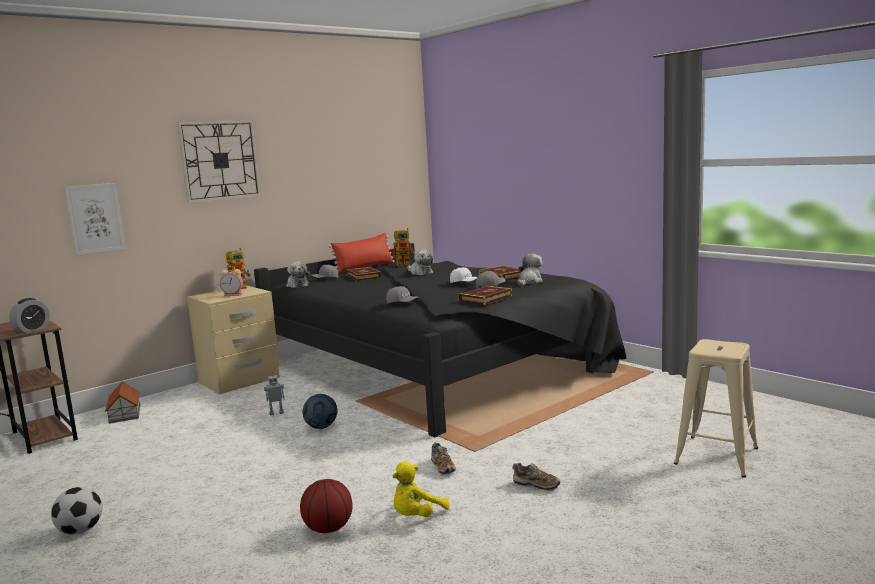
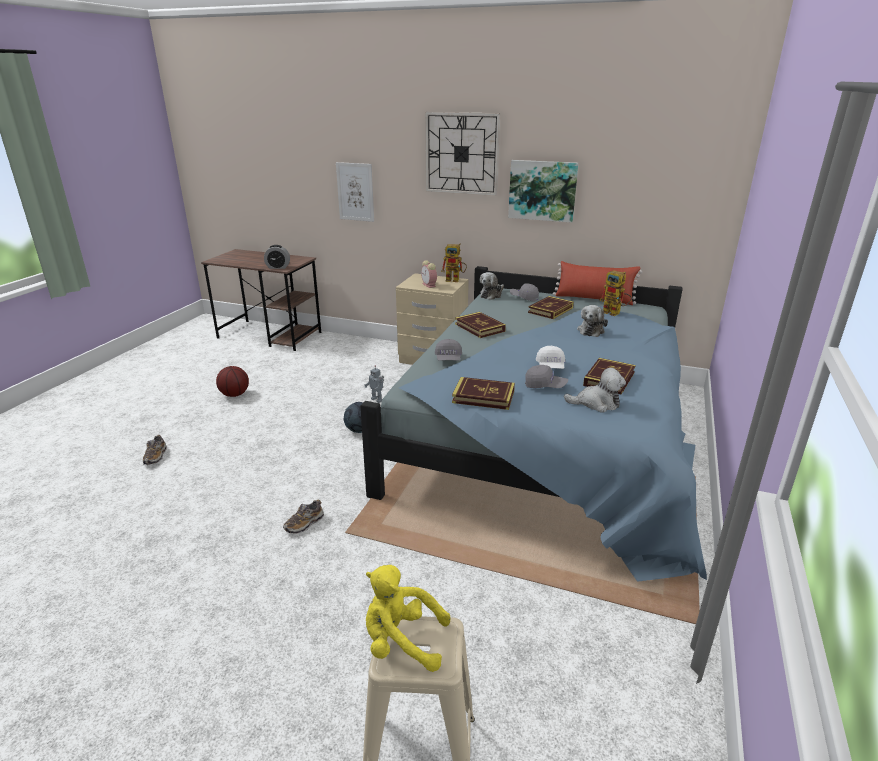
camera: 60 degrees right, 15 degrees up
(80, 531) = (171, 409): football -> none
(124, 414) = (342, 346): toy house -> none
(298, 185) = (542, 190): none -> picture
(328, 529) = (182, 502): basketball -> basketball (235, 394)
(359, 292) = (479, 328): none -> book
(417, 516) = (207, 540): yellow plush toy -> yellow plush toy (401, 642)
(435, 367) = (548, 437): black bed -> blue bed
(536, 485) = (283, 598): shoe -> shoe (156, 456)

